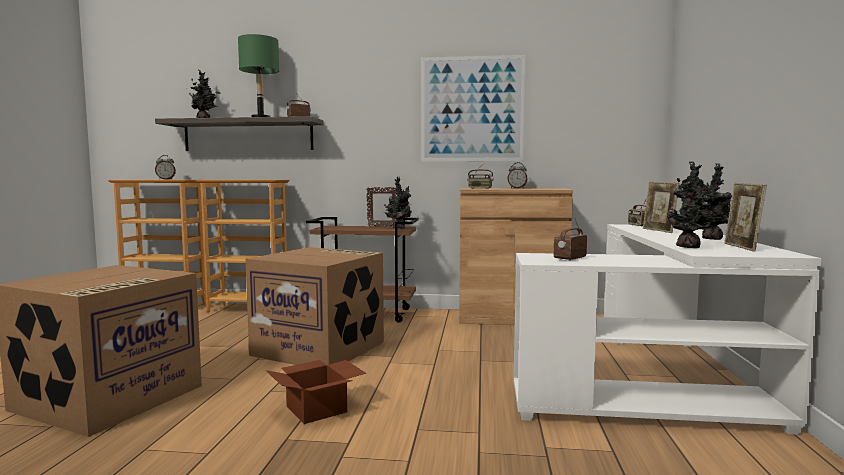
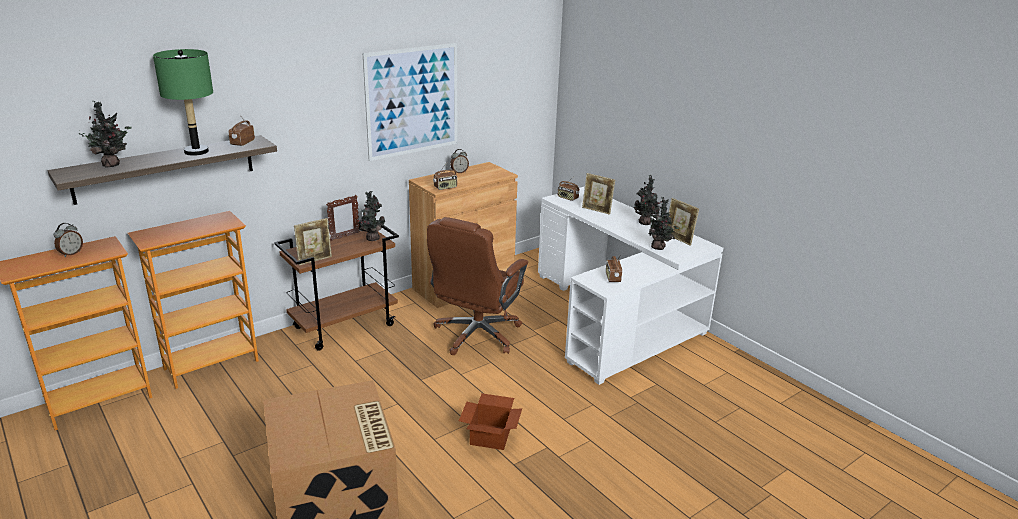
camera: 45 degrees left, 20 degrees up
(321, 348) = (387, 383): cardboard box -> none
(331, 228) = (315, 260): none -> picture frame
(458, 345) = (476, 335): none -> brown office chair

